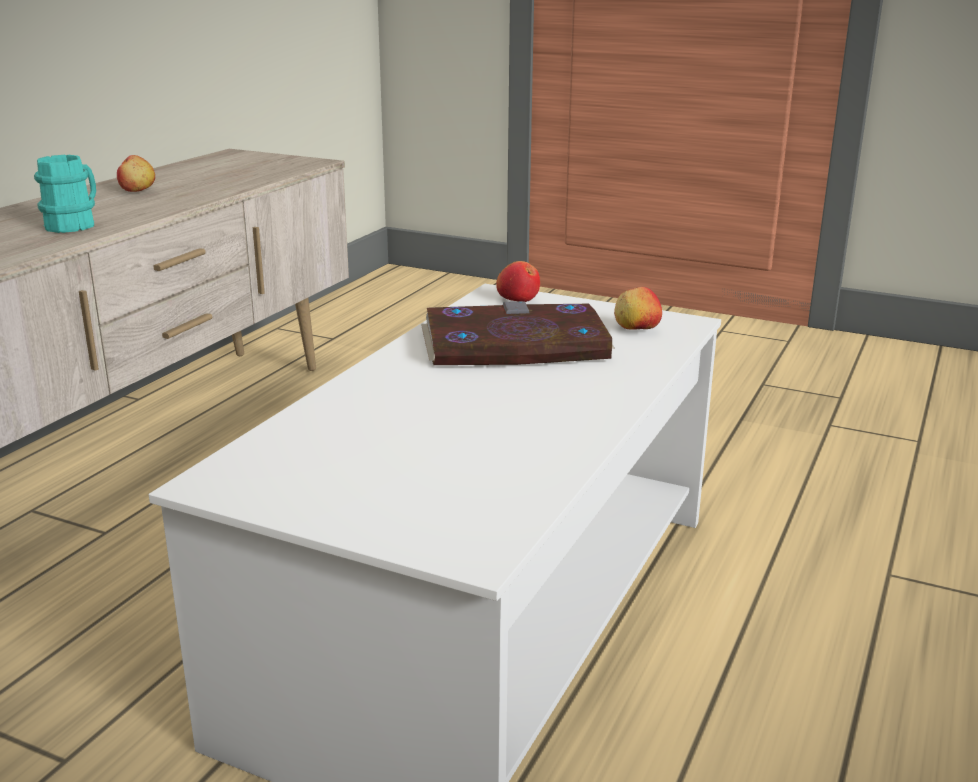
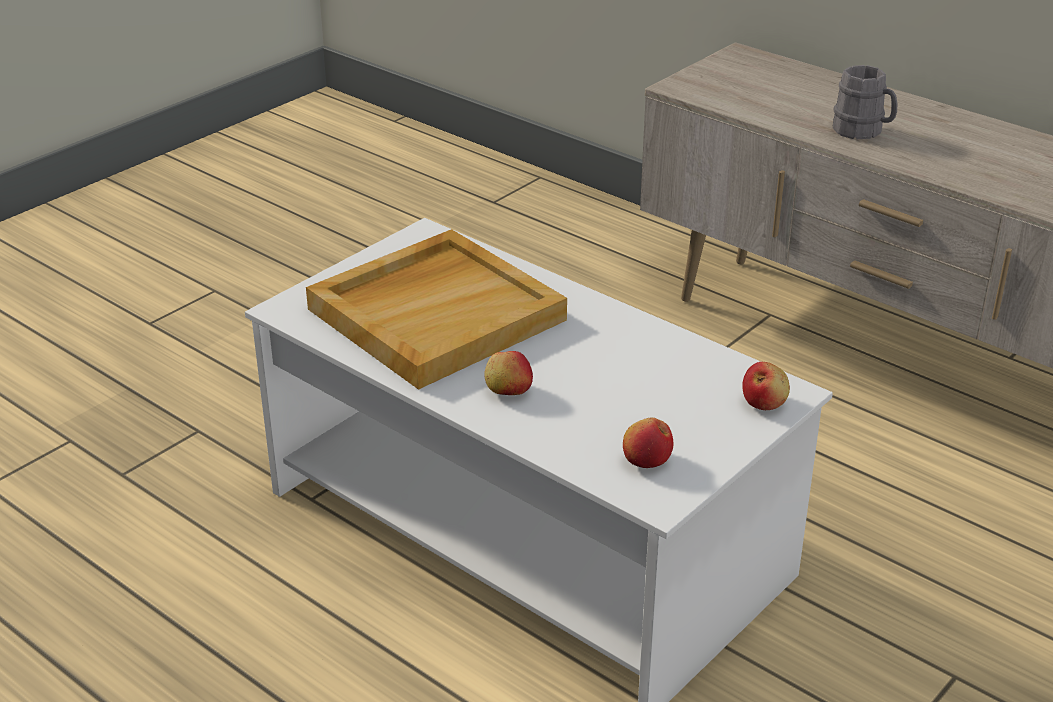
camera: 105 degrees right, 10 degrees up
(75, 224) = (863, 132): turquoise mug -> grey mug
(138, 190) = (1008, 154): apple -> apple (508, 391)
(435, 443) = (436, 313): none -> beige tray
(514, 345) = (624, 377): book -> none

